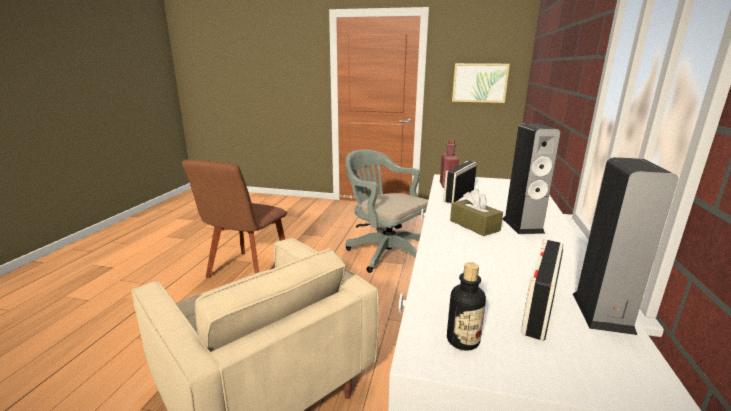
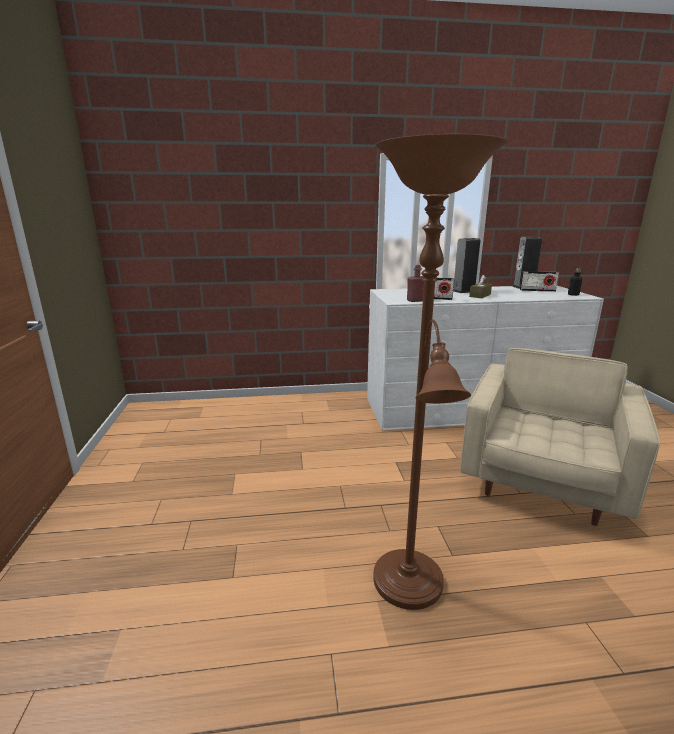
camera: 110 degrees left, 0 degrees up
(247, 271) = (409, 588): brown chair -> brown floor lamp
(384, 252) = (276, 469): grey office chair -> none
(479, 83) = (72, 237): picture -> none

